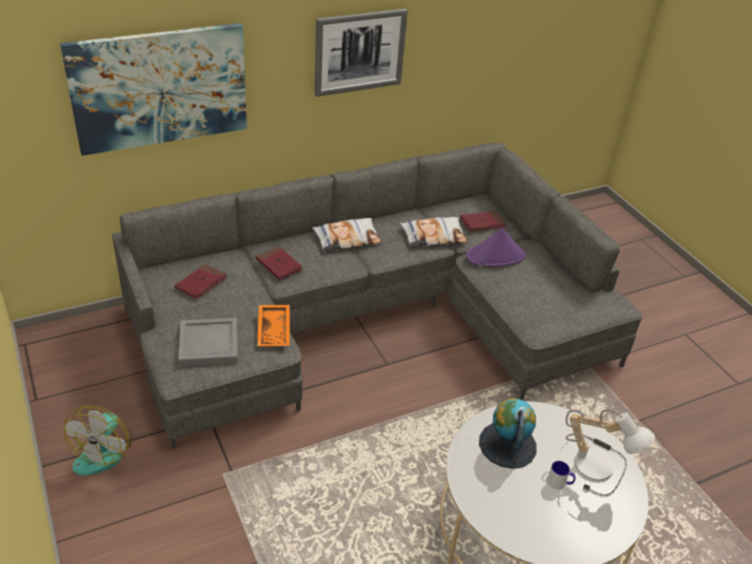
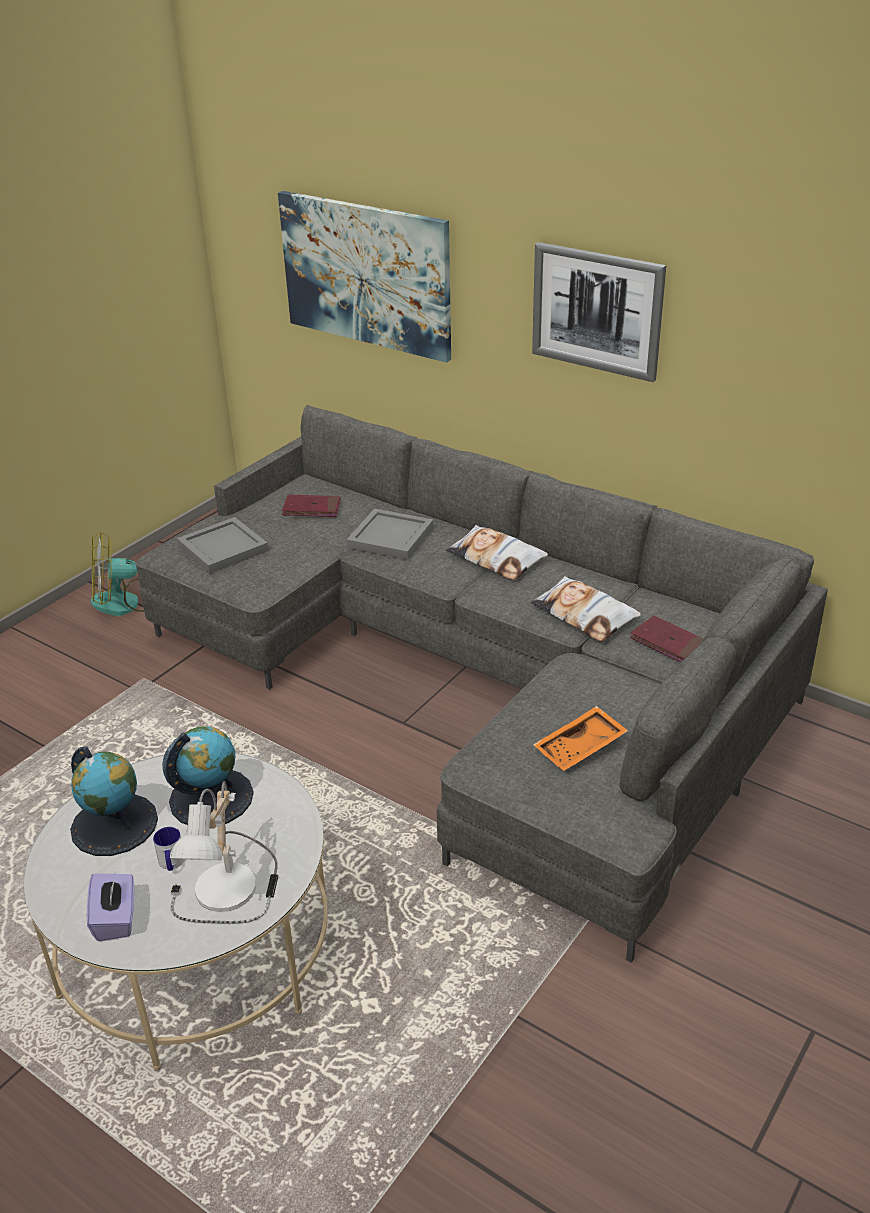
camera: 65 degrees right, 5 degrees down
(275, 331) = (278, 576): orange tray -> orange tray (581, 748)
(279, 265) = (392, 537): red book -> grey tray
(495, 256) = (602, 677): purple hat -> none
(506, 500) = (115, 824): none -> globe
(597, 524) = (116, 919): none -> purple tissue box

